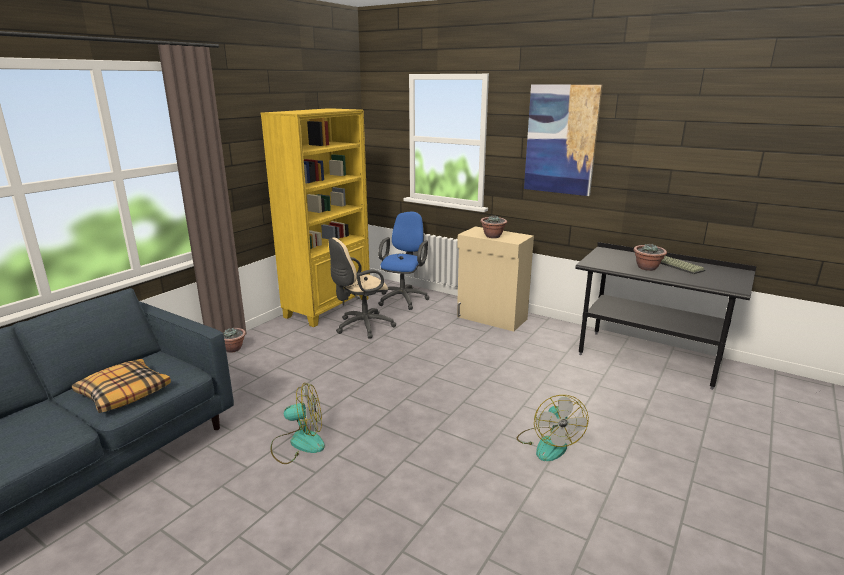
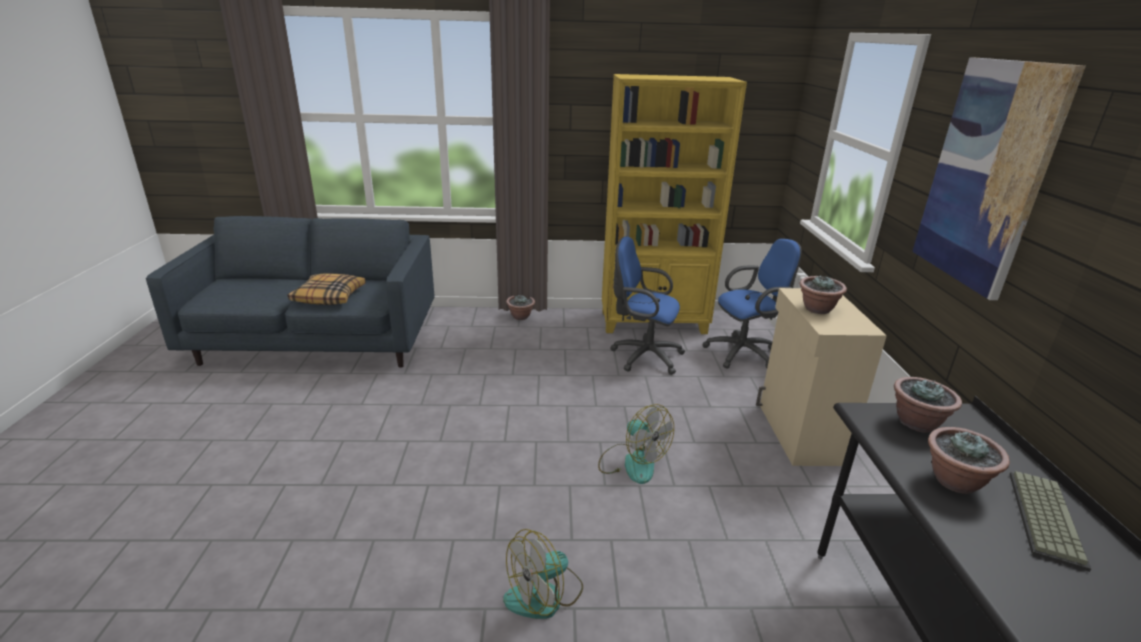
camera: 55 degrees right, 5 degrees up
(298, 443) = (410, 413): fan -> fan (632, 462)
(361, 327) = (643, 356): beige office chair -> blue office chair
(604, 258) = (917, 423): none -> potted plant

